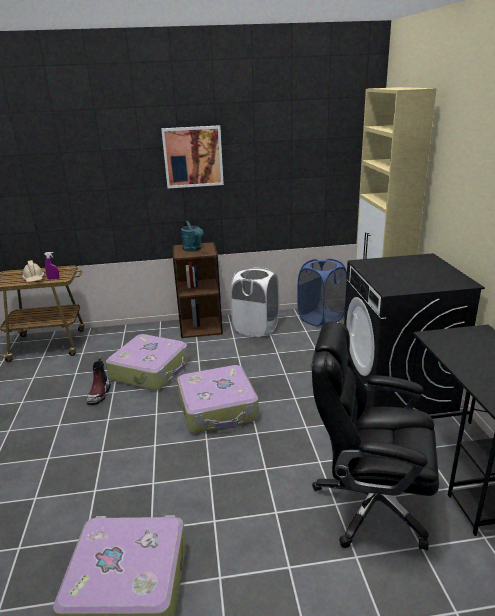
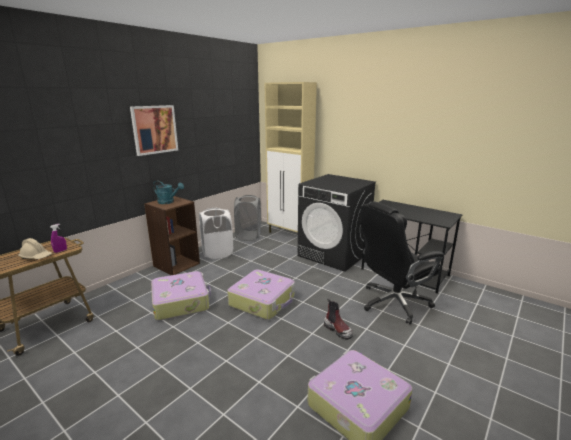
camera: 45 degrees left, 5 degrees down
(99, 394) = (163, 333): boot -> boot (338, 330)
(321, 318) = (248, 236): blue laundry basket -> grey laundry basket

